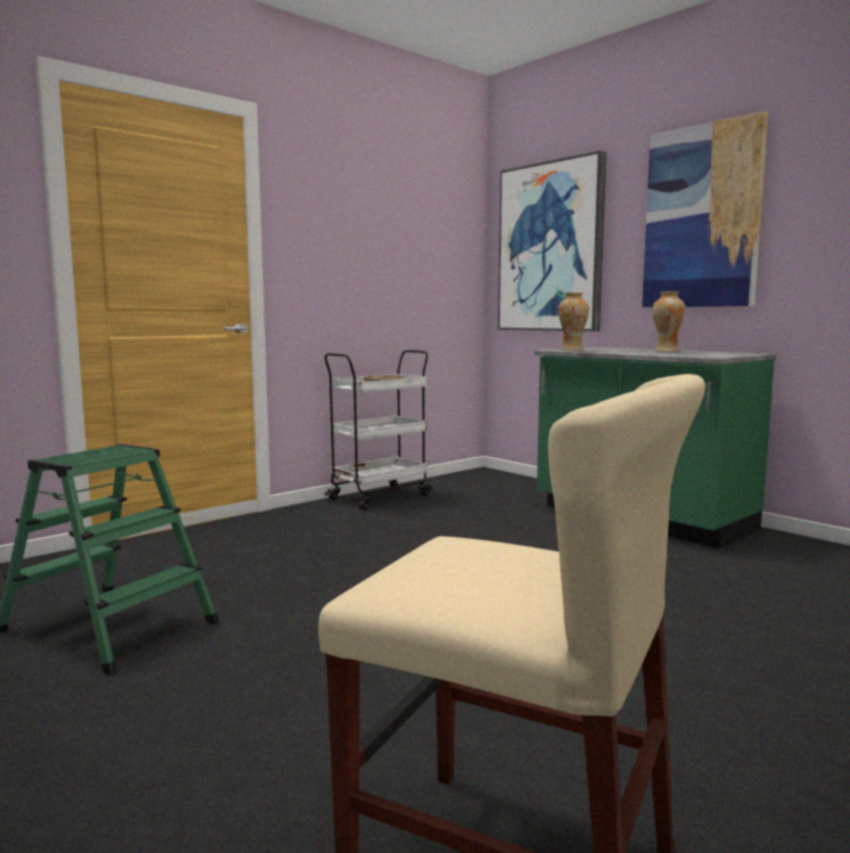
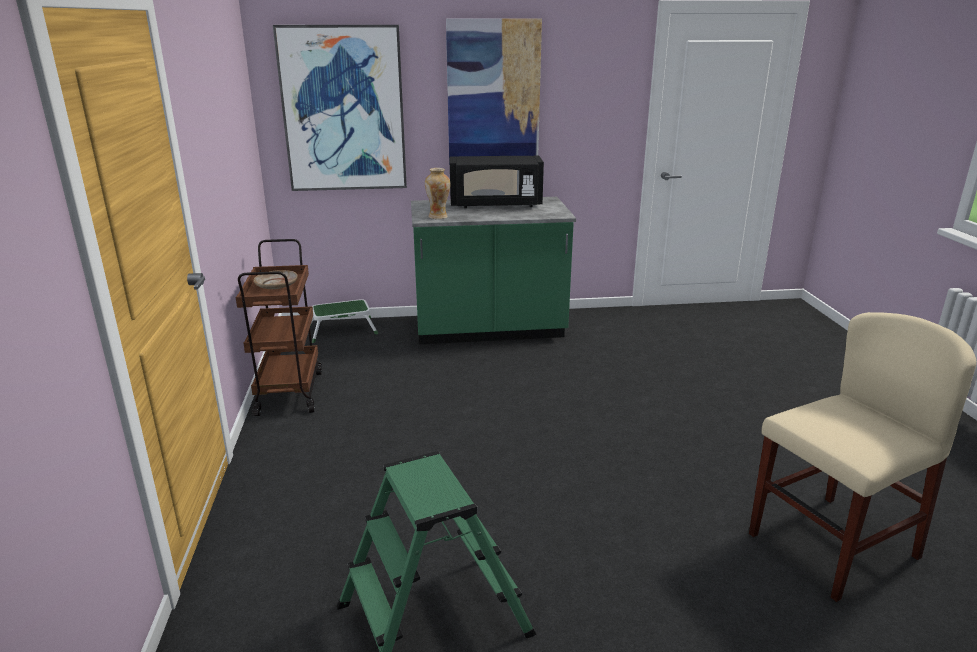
camera: 55 degrees left, 15 degrees up
(380, 497) = (290, 393): white cart -> brown cart
(511, 481) = (342, 330): none -> green step ladder
(666, 351) = (495, 205): vase -> black microwave

